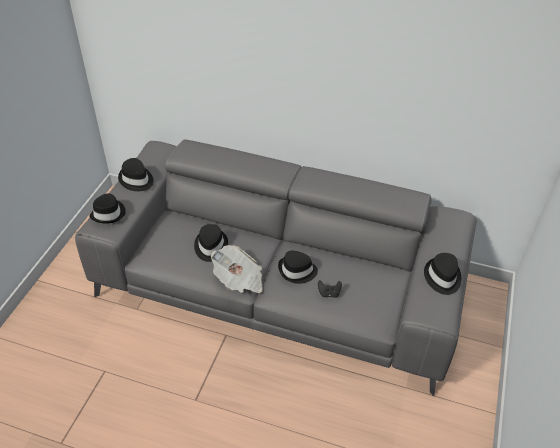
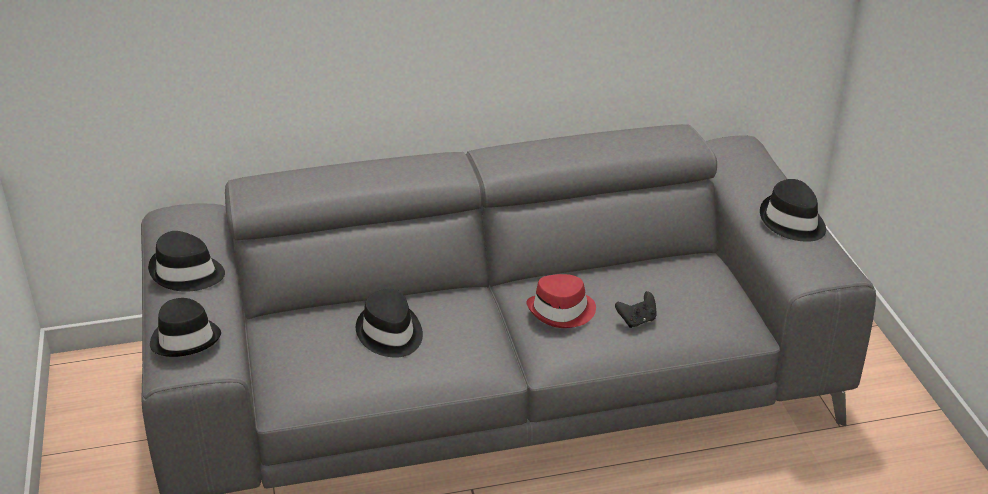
camera: 30 degrees left, 10 degrees down
(239, 280) = (480, 361): newspaper -> none
(297, 271) = (562, 311): black hat -> red hat

